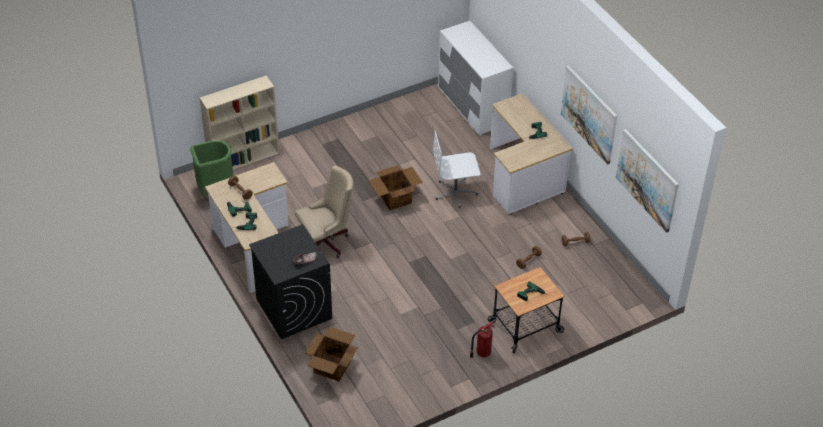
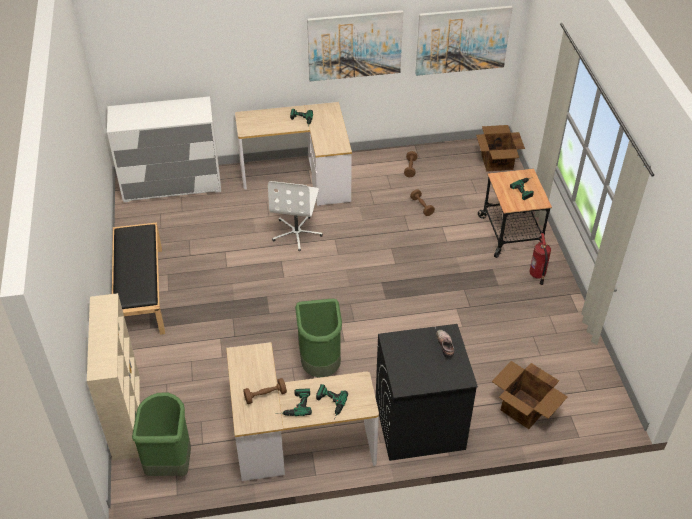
camera: 70 degrees left, 0 degrees up
(326, 242) = (321, 364): beige office chair -> green trash can
(353, 128) = (140, 291): none -> black bench
(395, 198) = (280, 284): cardboard box -> cardboard box (497, 162)

